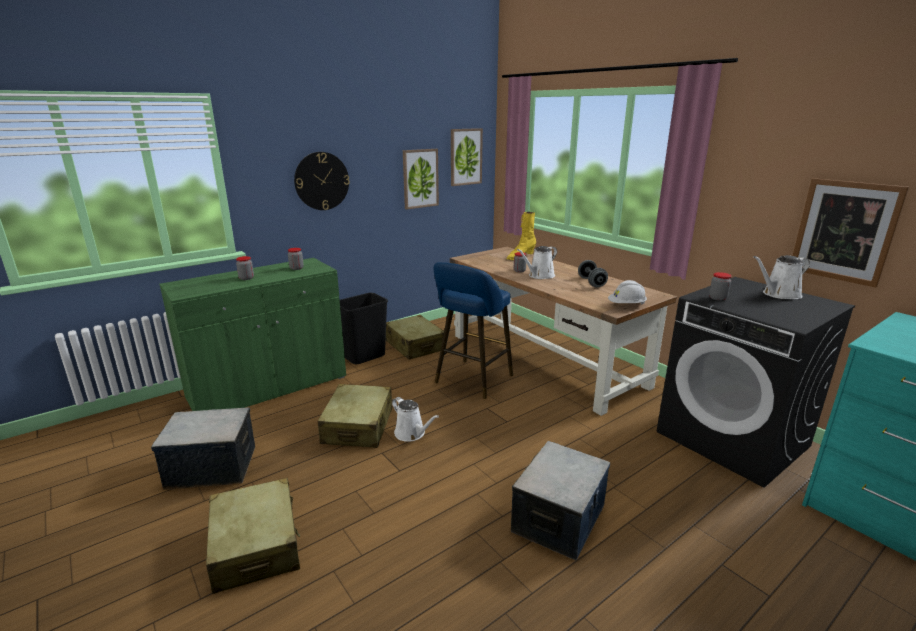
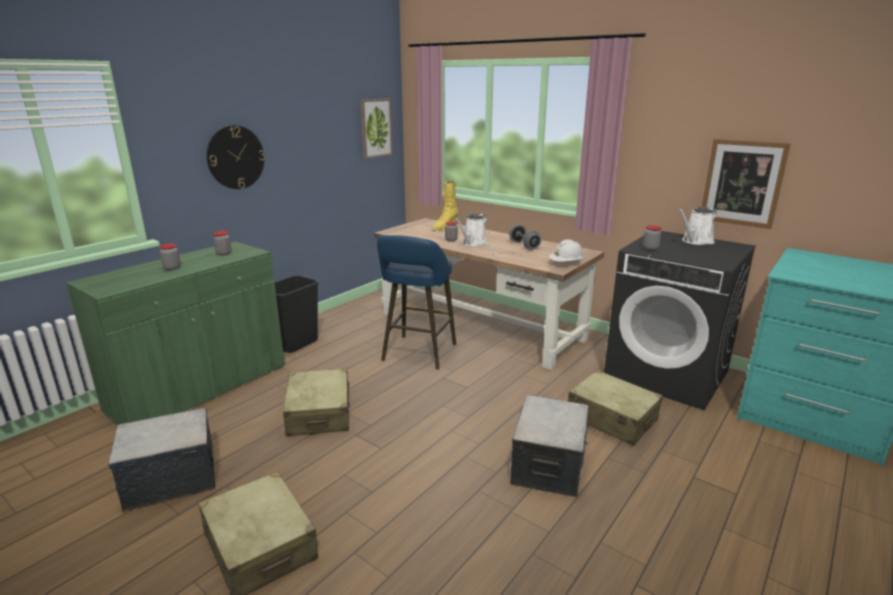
camera: 15 degrees left, 0 degrees up
(412, 434) = (378, 412): white watering can -> none
(415, 346) = (345, 327): beige suitcase -> beige suitcase (611, 418)
(420, 178) = (334, 151): picture -> none

